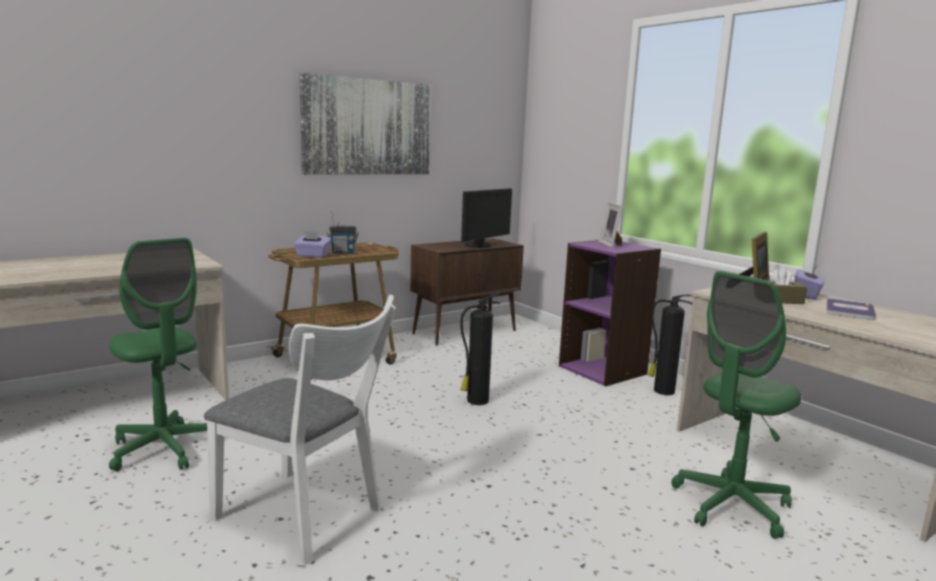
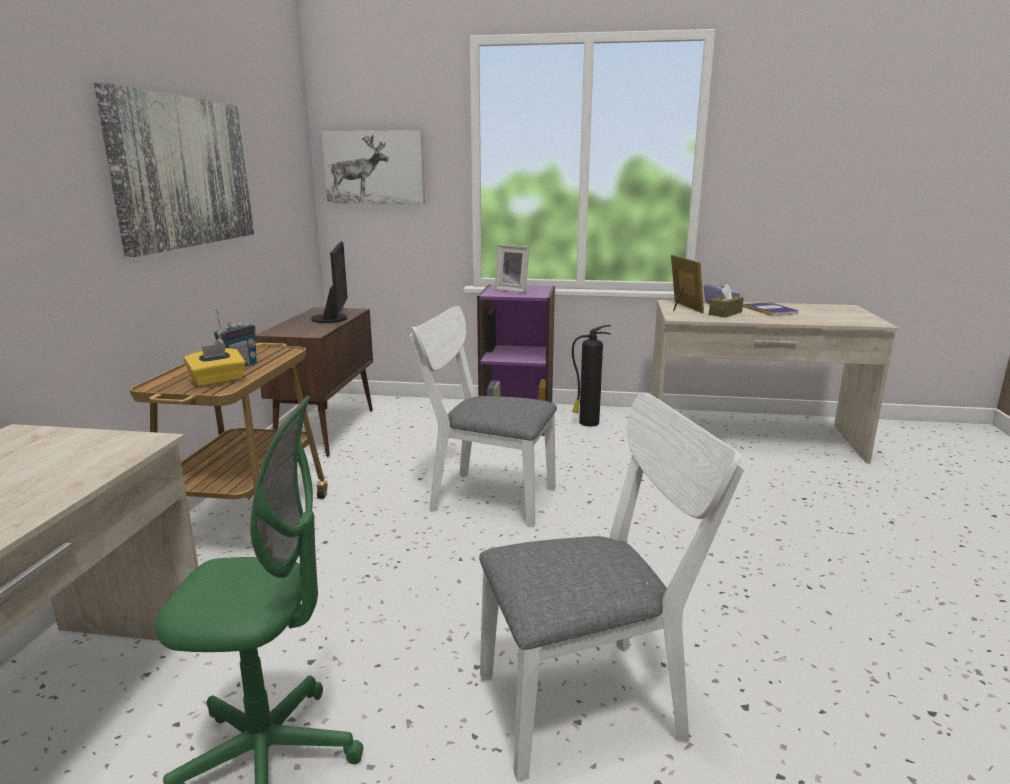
camera: 45 degrees left, 5 degrees up
(312, 256) = (218, 382): purple tissue box -> yellow tissue box
(476, 401) = (484, 497): fire extinguisher -> white chair
(559, 132) = (374, 167): none -> picture
(731, 505) = (779, 491): green office chair -> none

